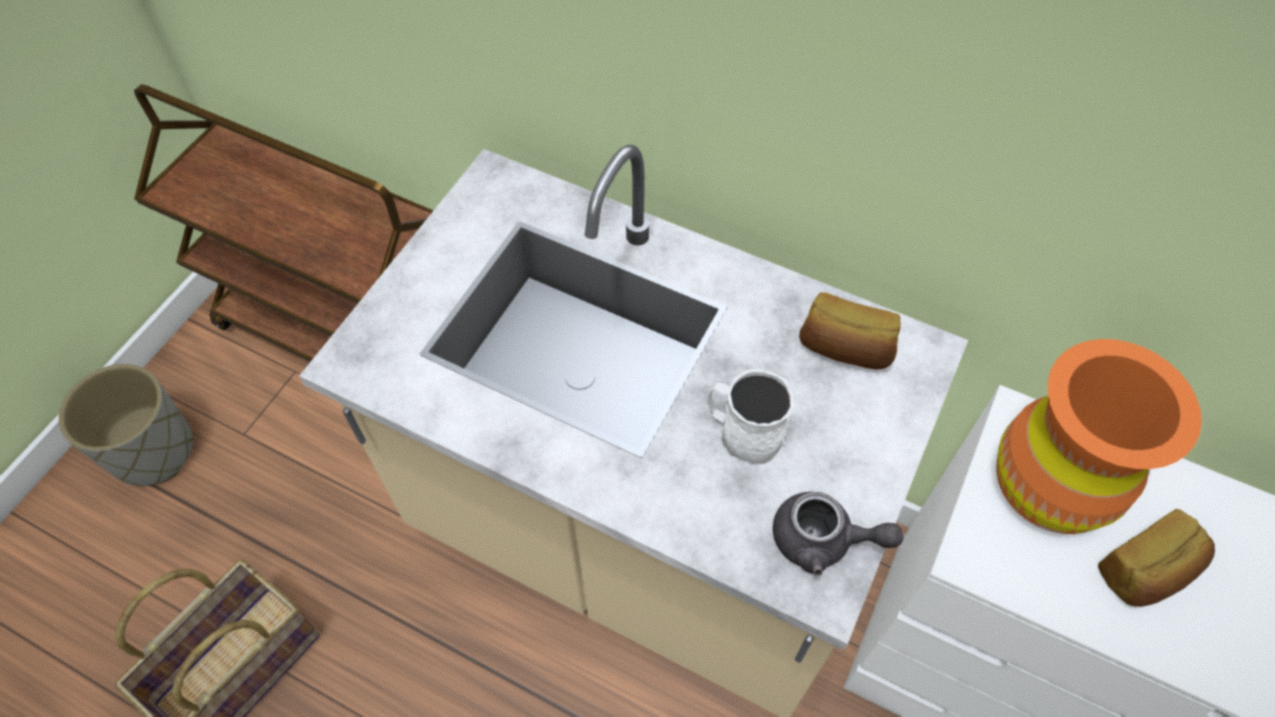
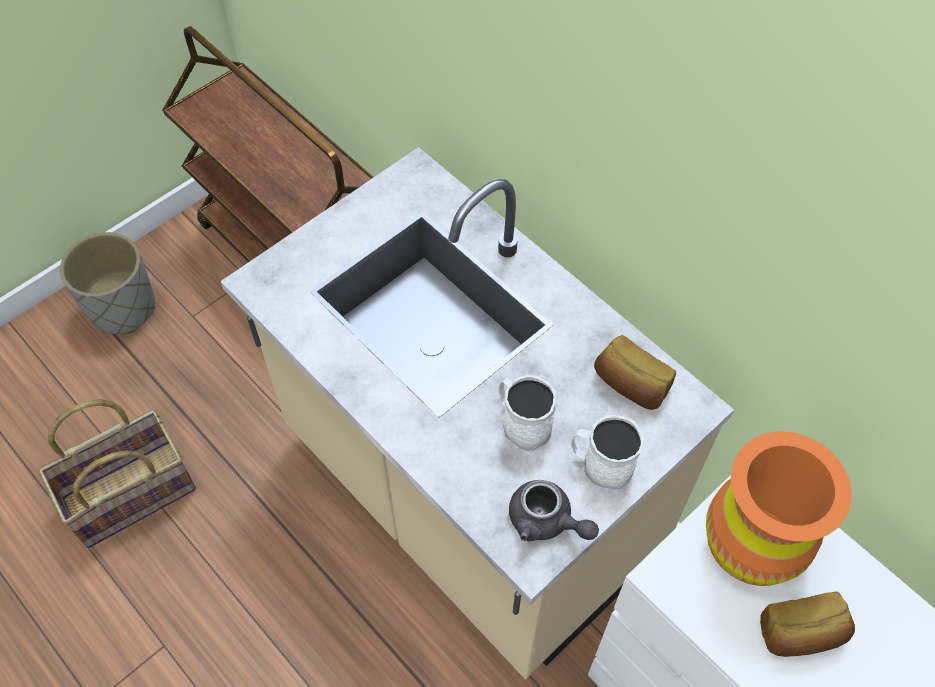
camera: 20 degrees right, 0 degrees up
(854, 452) = (600, 465): none -> white mug

